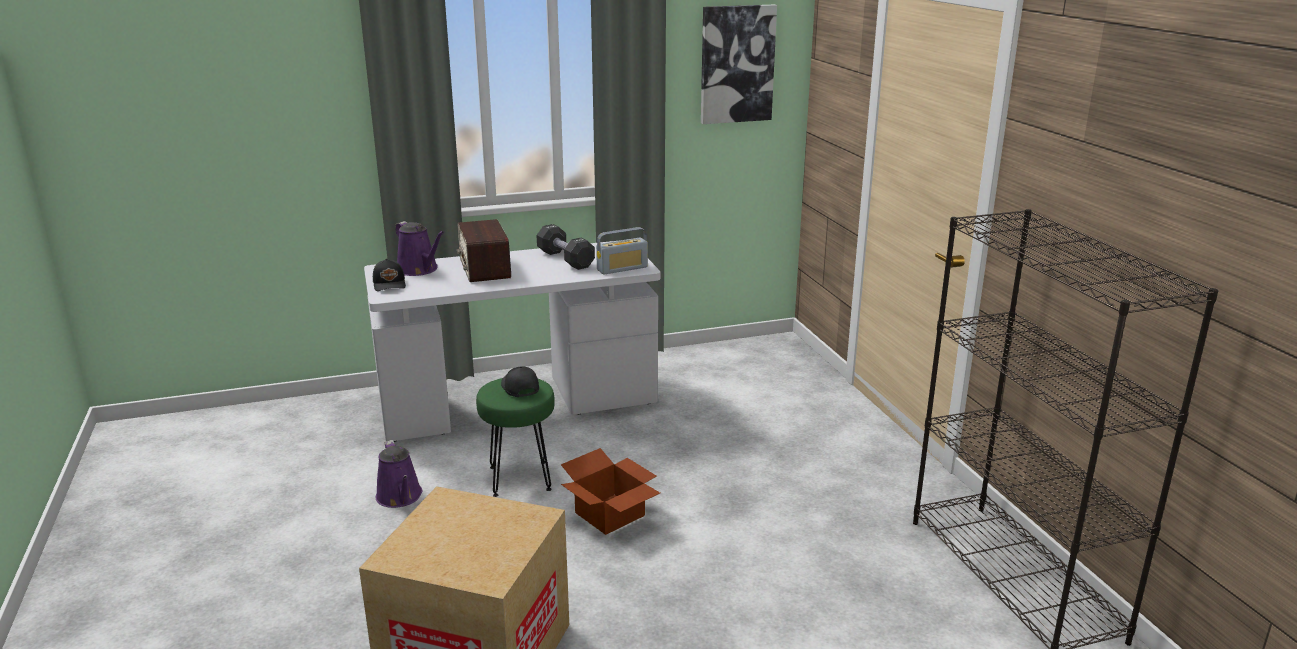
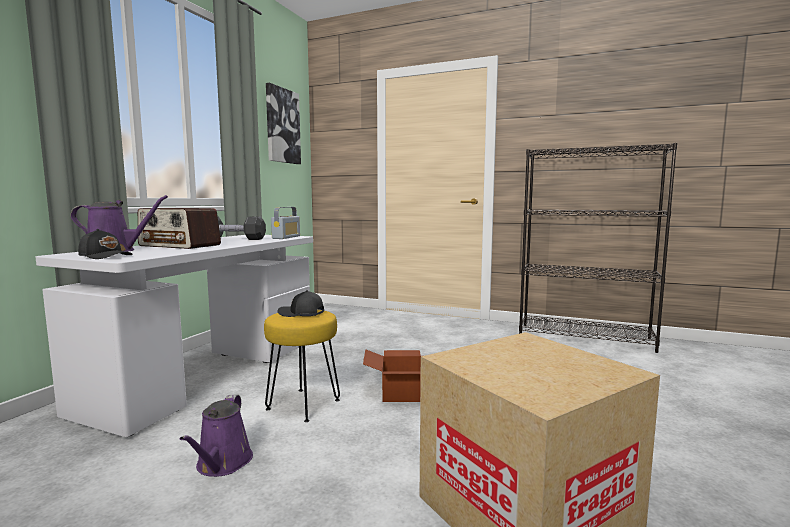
camera: 50 degrees left, 15 degrees down
(400, 497) = (222, 464): purple watering can -> purple watering can turned 75 degrees clockwise
(519, 479) = (303, 405): green stool -> yellow stool

